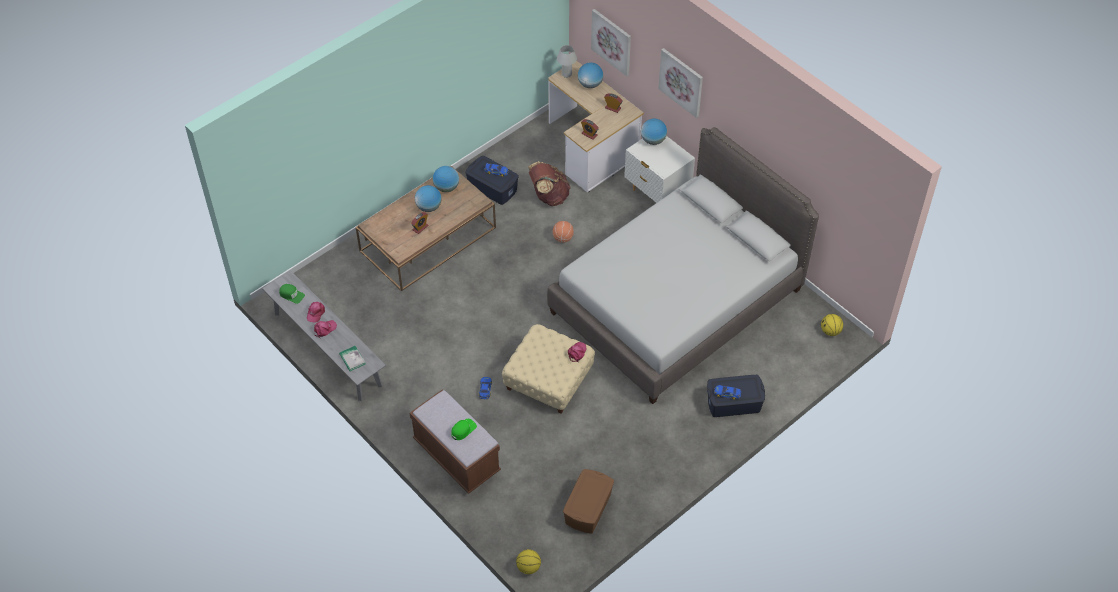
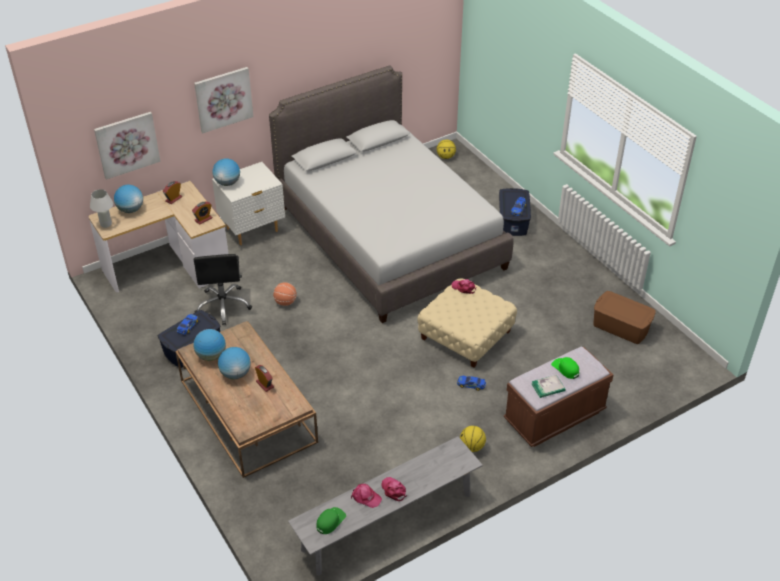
camera: 80 degrees left, 10 degrees down
(352, 359) = (444, 466): book -> book (548, 387)
(528, 567) = (687, 376): basketball -> basketball (472, 447)
(549, 196) = (223, 305): brown backpack -> black office chair

